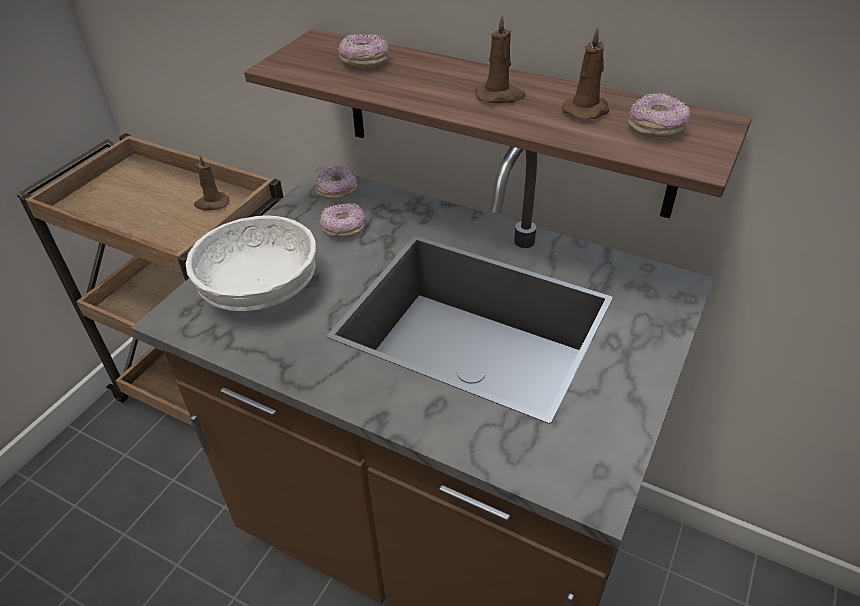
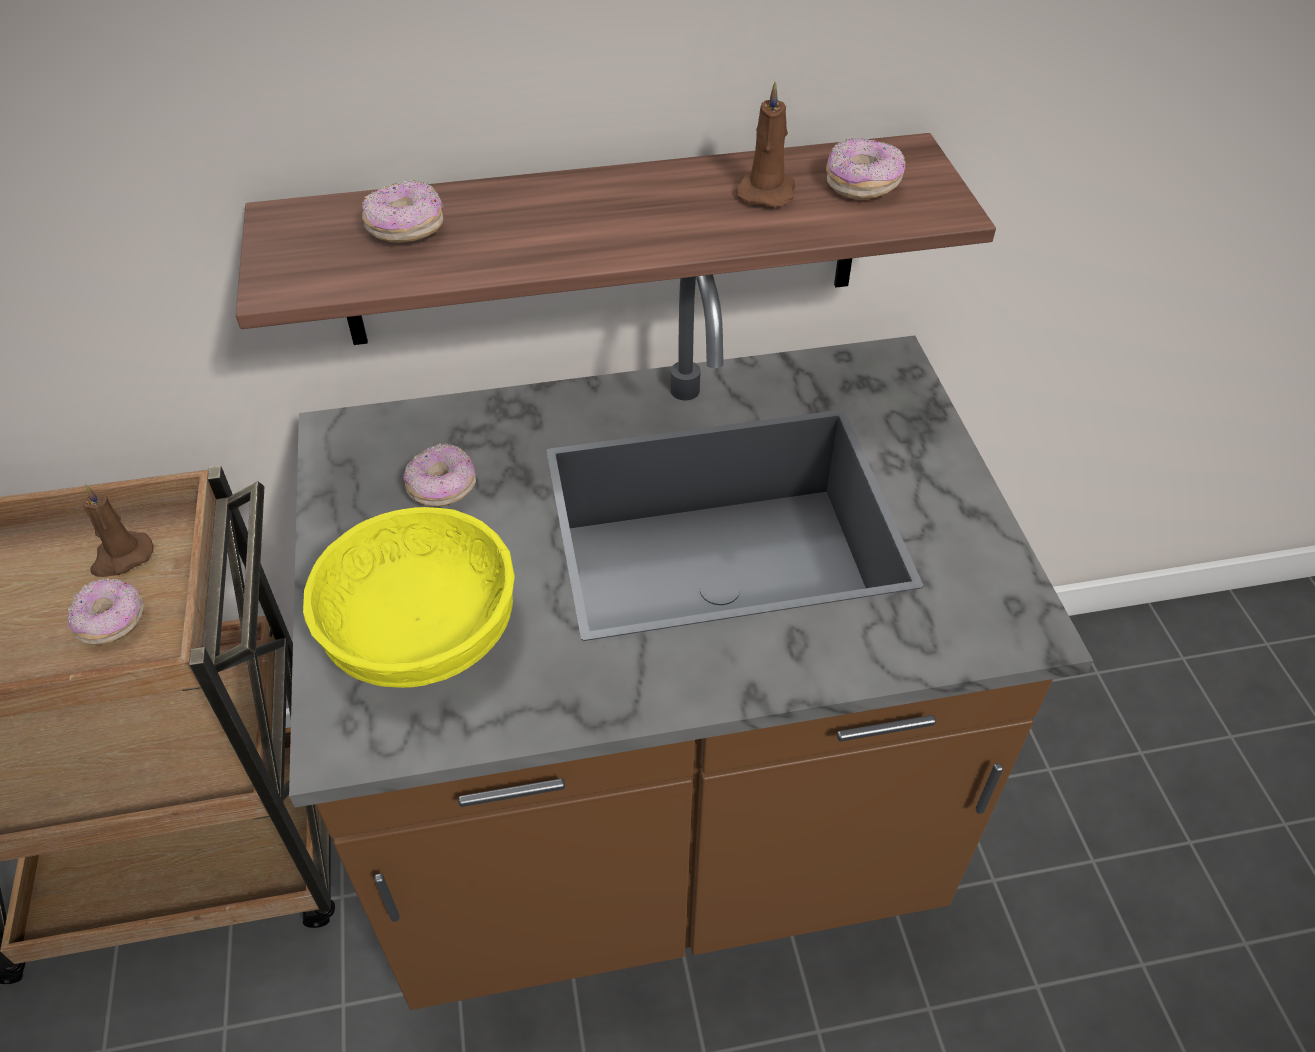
camera: 40 degrees left, 5 degrees up
(262, 288) = (423, 629): white bowl -> yellow bowl
(337, 192) = (372, 440): donut -> donut (112, 622)
(500, 96) = (648, 210): brown candle -> none

